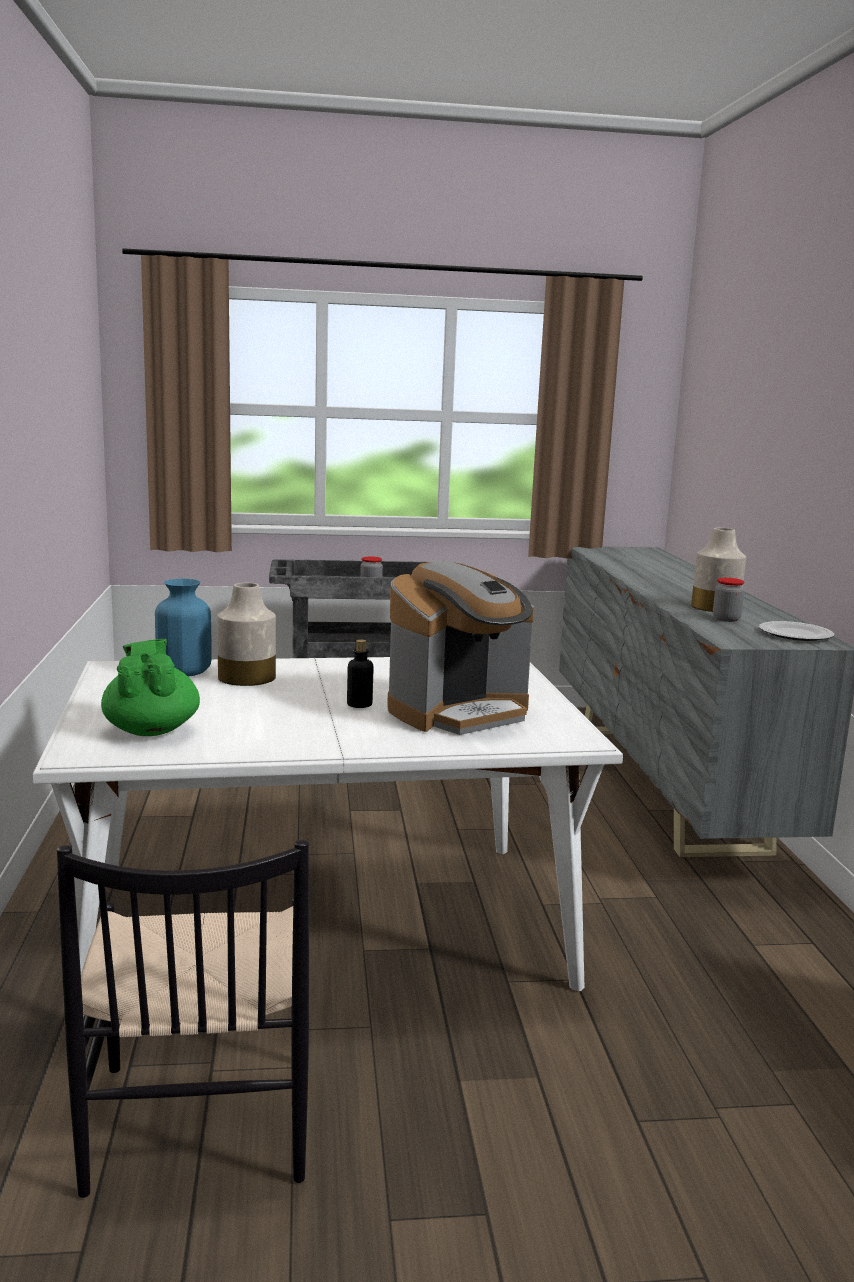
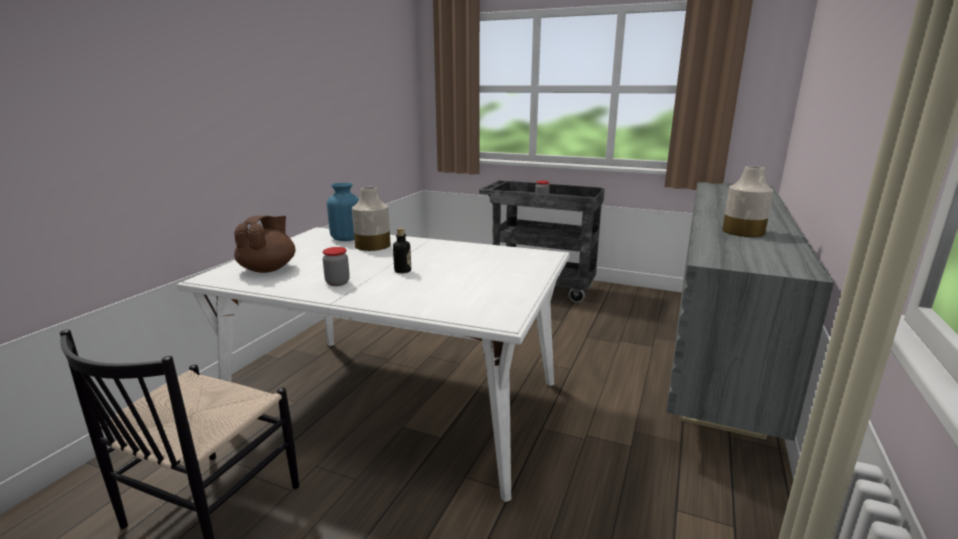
camera: 30 degrees right, 5 degrees up
(151, 730) = (268, 269): green teapot -> brown teapot
(459, 712) = (454, 285): coffee machine -> none
(726, 619) = (736, 242): jar -> jar (337, 283)
(794, 634) = (782, 261): plate -> none

